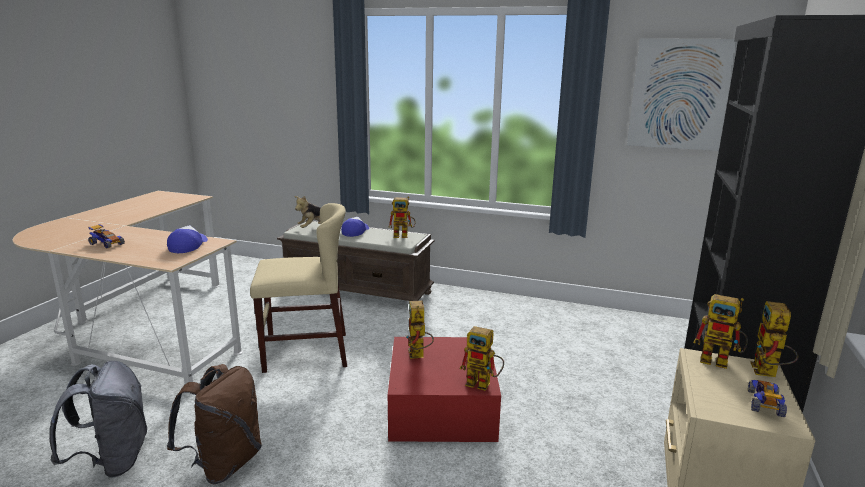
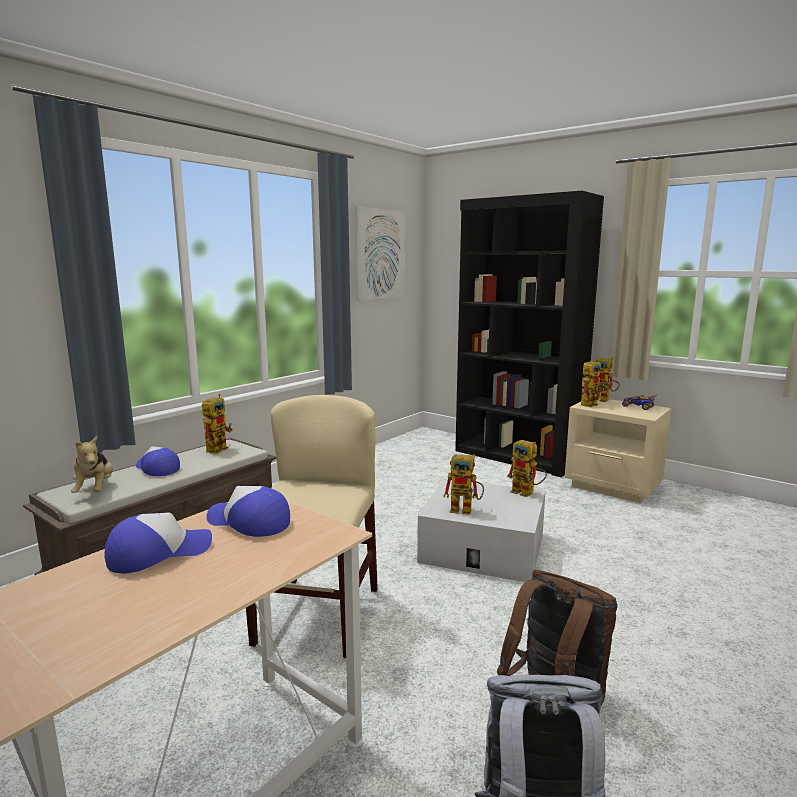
camera: 70 degrees left, 5 degrees down
(106, 244) = (126, 608): toy car -> none
(155, 238) = (159, 553): none -> cap
(442, 406) = (483, 547): red storage box -> white storage box
(483, 384) = (527, 493): toy robot -> toy robot turned 90 degrees clockwise

